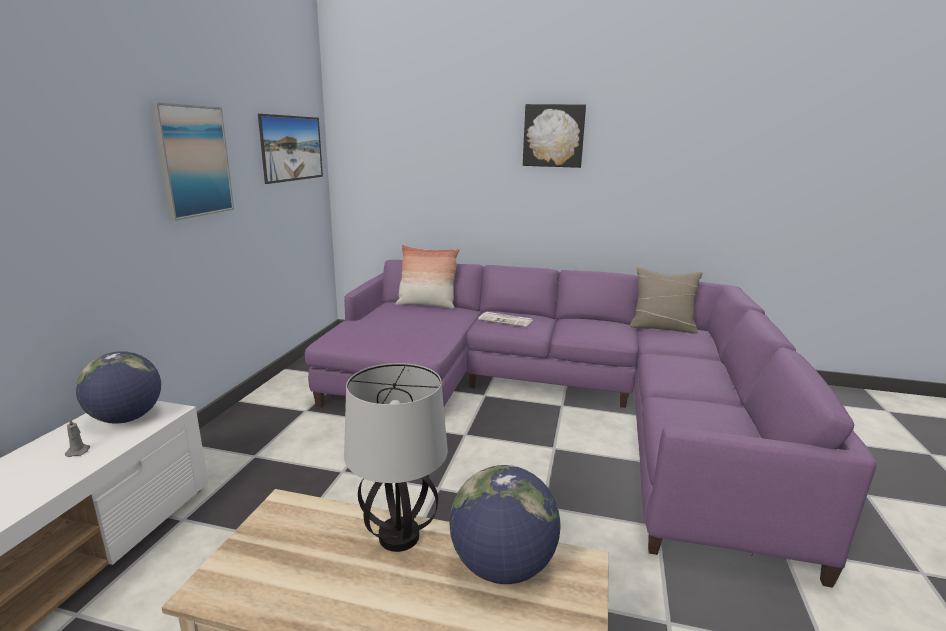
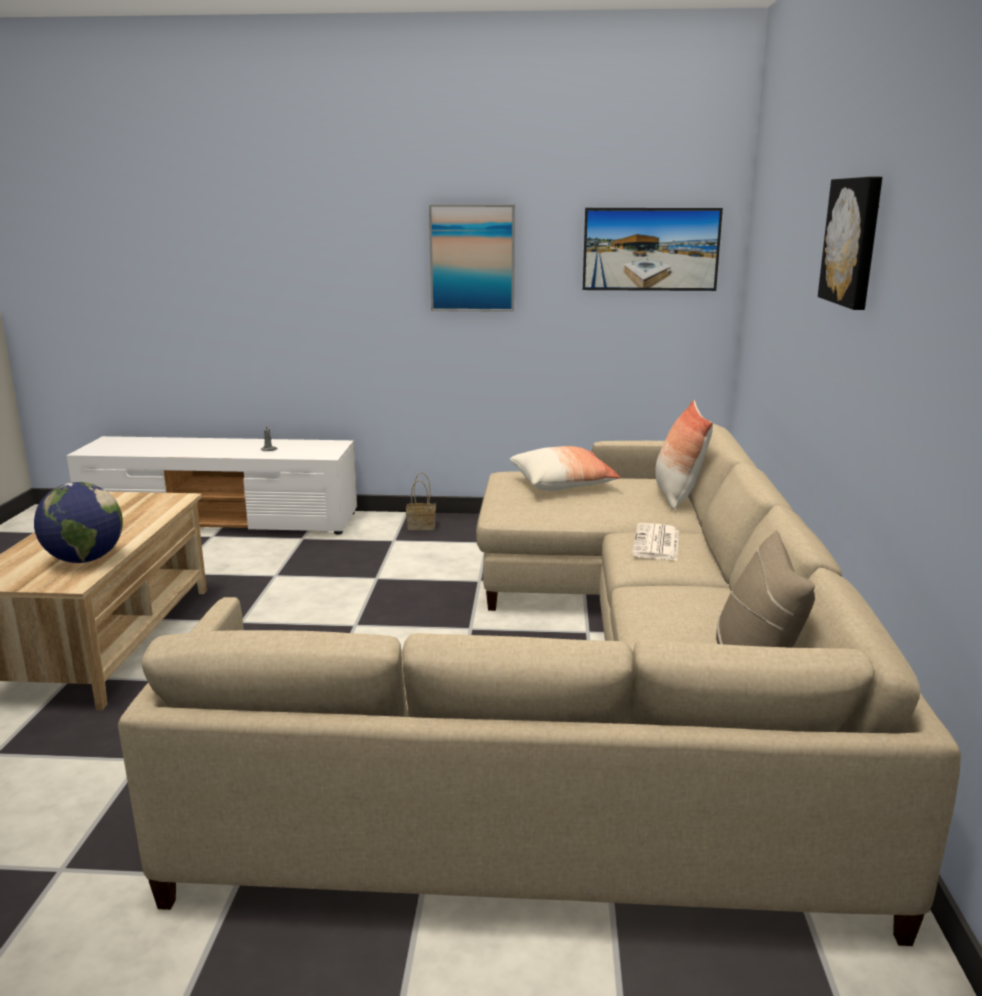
camera: 80 degrees right, 0 degrees up
(126, 418) = (314, 449): globe -> none
(232, 437) = (422, 526): none -> basket
(379, 326) = (563, 484): none -> pillow
(398, 538) = (130, 529): table lamp -> none
(557, 401) = (604, 689): purple sofa -> beige sofa

